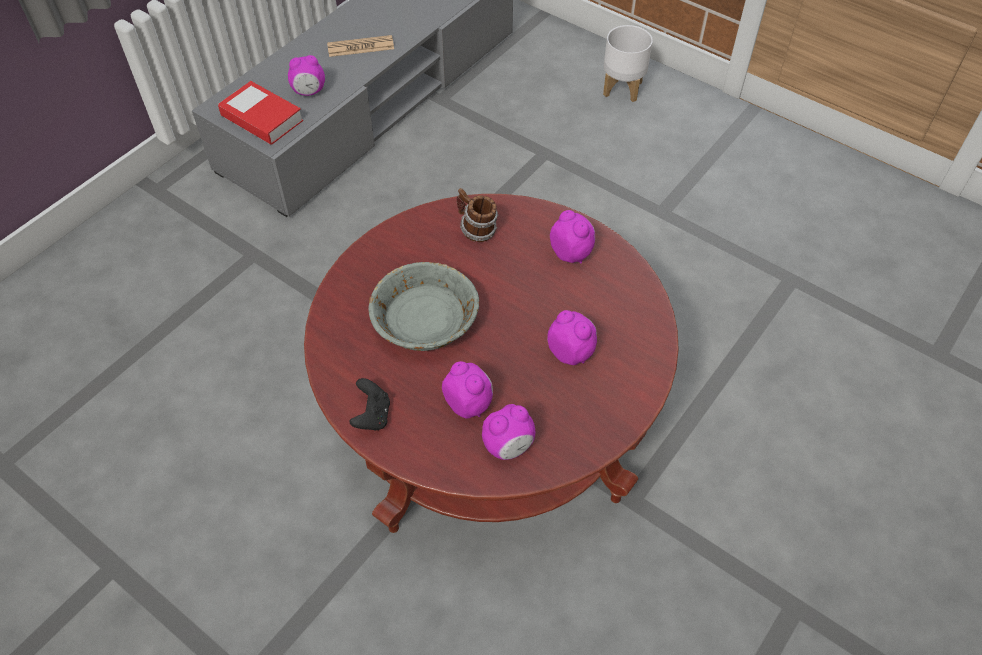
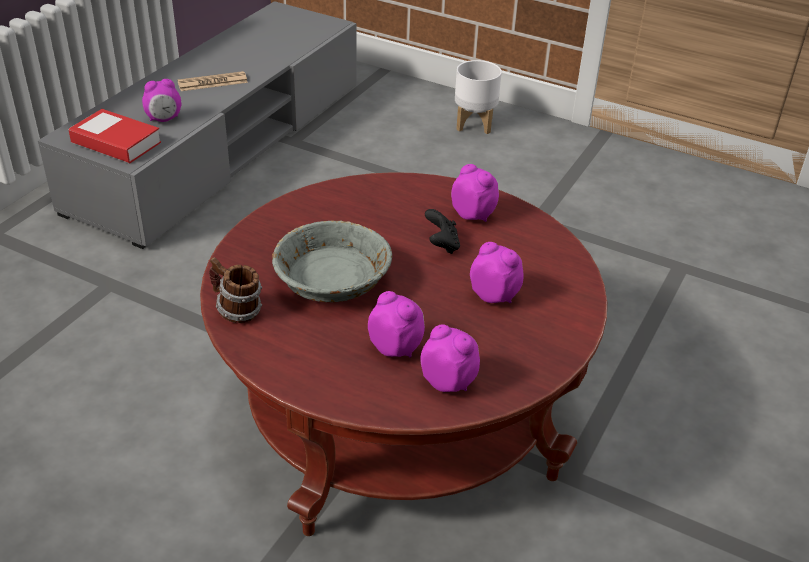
camera: 10 degrees left, 15 degrees down
(372, 415) = (291, 366): black game controller -> black game controller (442, 245)
(476, 230) = (370, 202): mug -> mug (236, 311)
(508, 447) = (448, 381): alarm clock -> alarm clock turned 105 degrees counterclockwise

